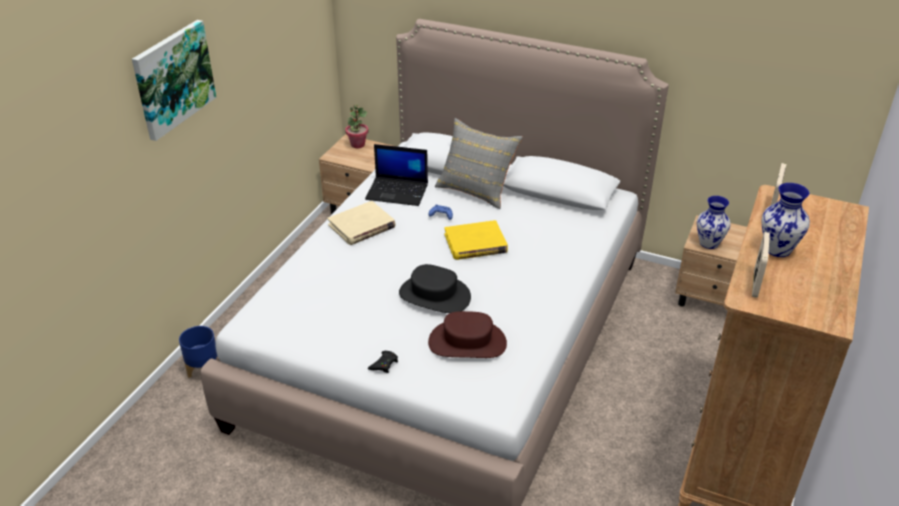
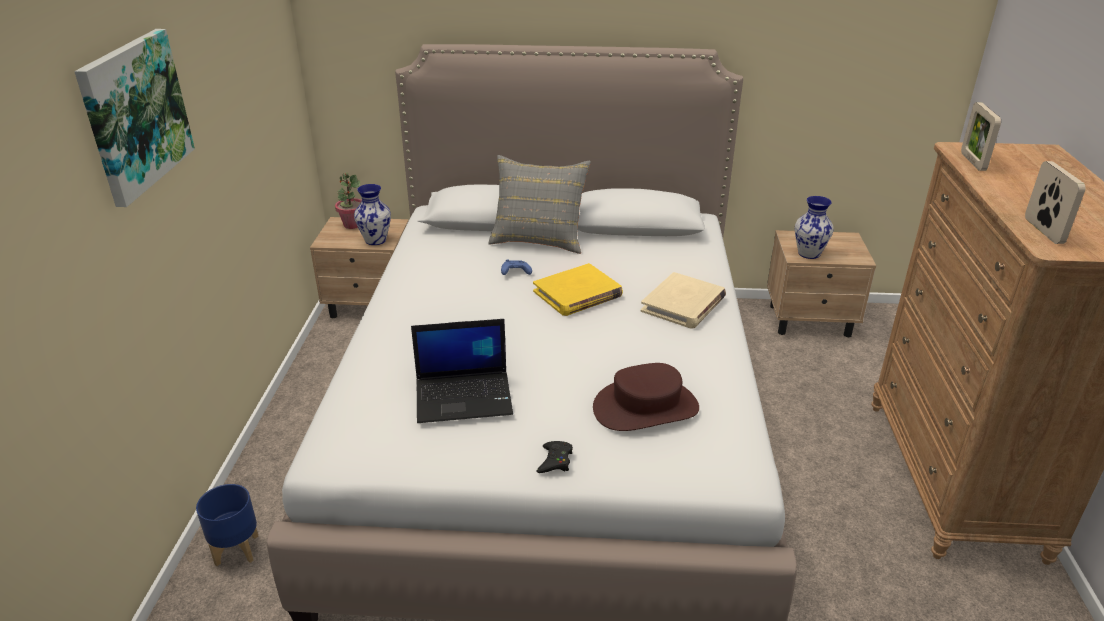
camera: 20 degrees left, 5 degrees down
(362, 226) = (422, 302): beige book -> beige book (683, 304)
(398, 191) = (445, 257): laptop -> laptop (465, 396)
(434, 295) = (567, 361): black hat -> none
(777, 249) = (1022, 194): vase -> vase (375, 240)

